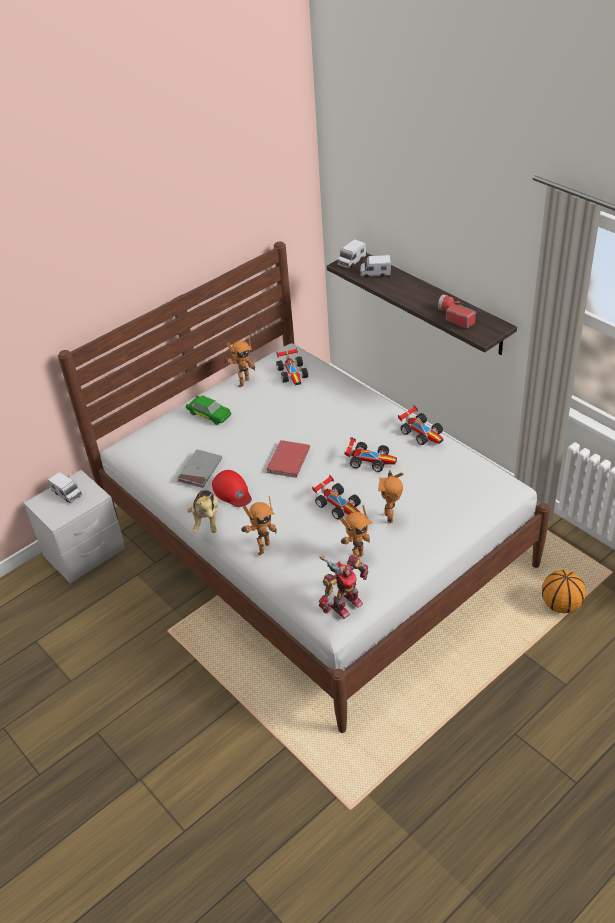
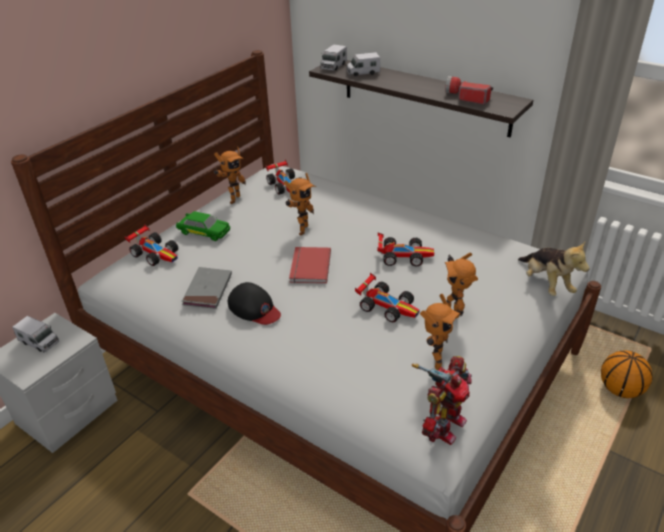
camera: 15 degrees left, 5 degrees down
(206, 520) = (230, 345): plush toy -> plush toy (546, 283)
(232, 492) = (254, 308): red cap -> black cap
(261, 548) = (310, 369): toy robot -> toy robot (301, 230)
(422, 432) = (446, 224): toy car -> toy car (156, 253)

